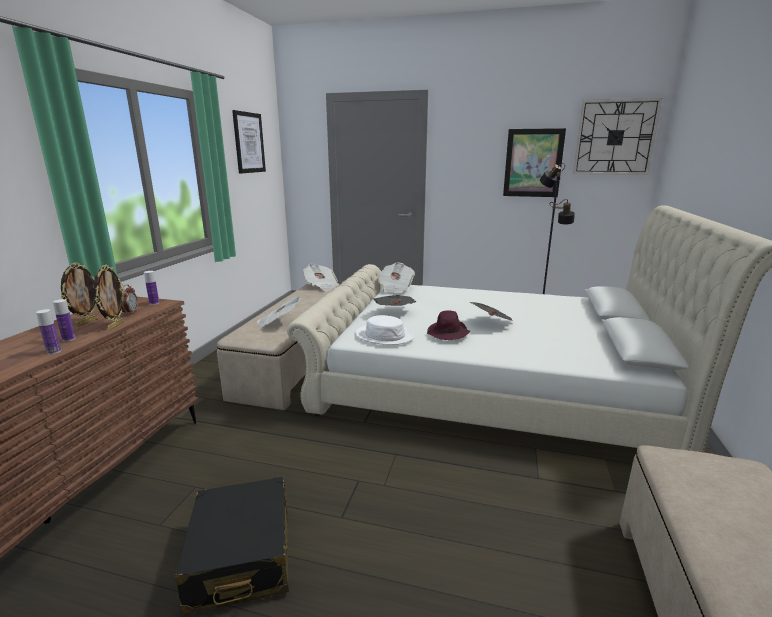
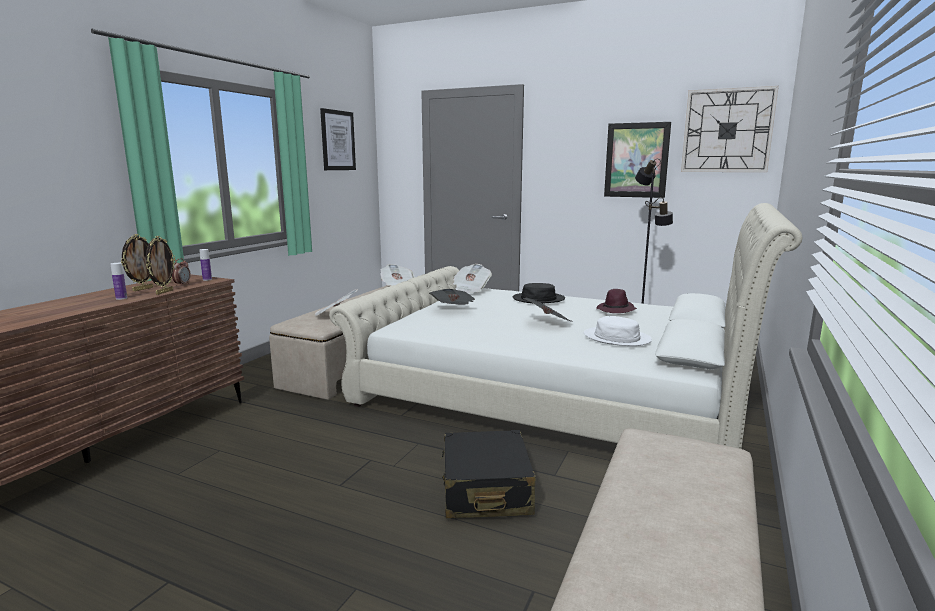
camera: 10 degrees right, 5 degrees down
(54, 351) = (105, 305): bottle -> none
(241, 556) = (237, 503): black suitcase -> black suitcase (485, 490)
(385, 335) = (428, 327): white hat -> white hat (617, 338)
(448, 333) = (494, 328): purple hat -> purple hat (616, 310)
(464, 295) = (538, 299): none -> black hat

